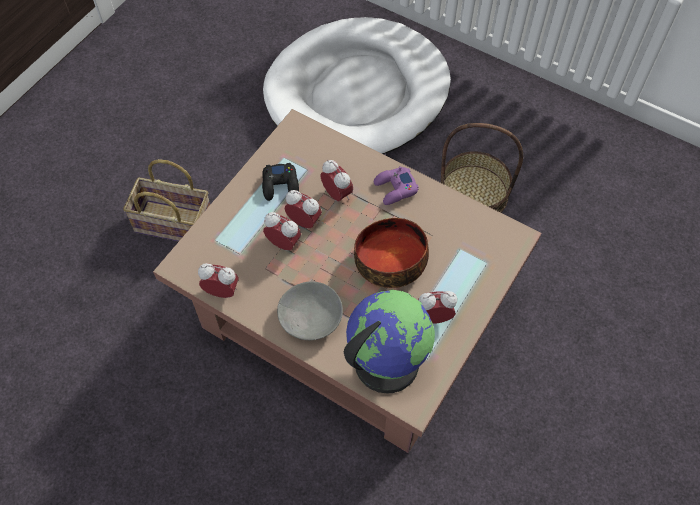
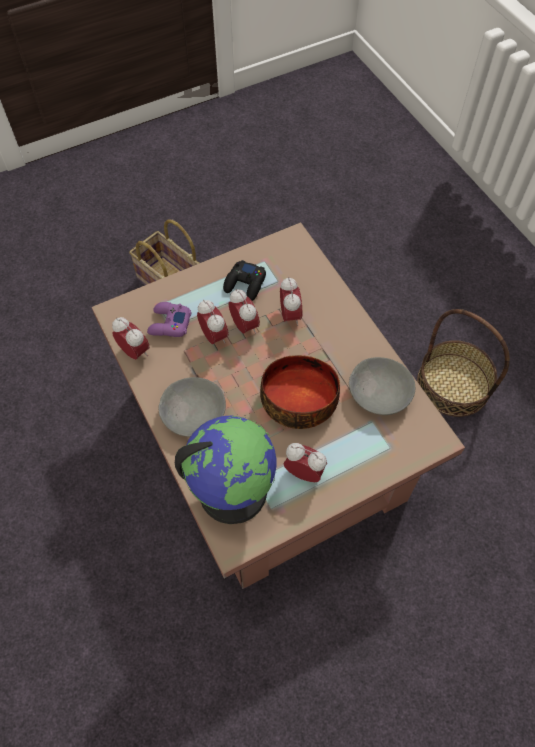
camera: 30 degrees right, 0 degrees up
(358, 93) = (399, 245): white dog bed -> none
(395, 189) = (347, 336): purple game controller -> purple game controller (169, 324)
(450, 222) = (379, 392): none -> grey bowl

